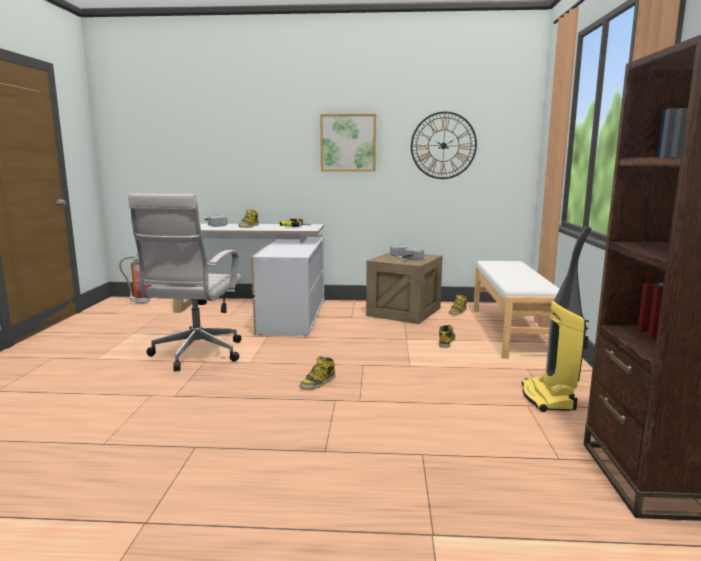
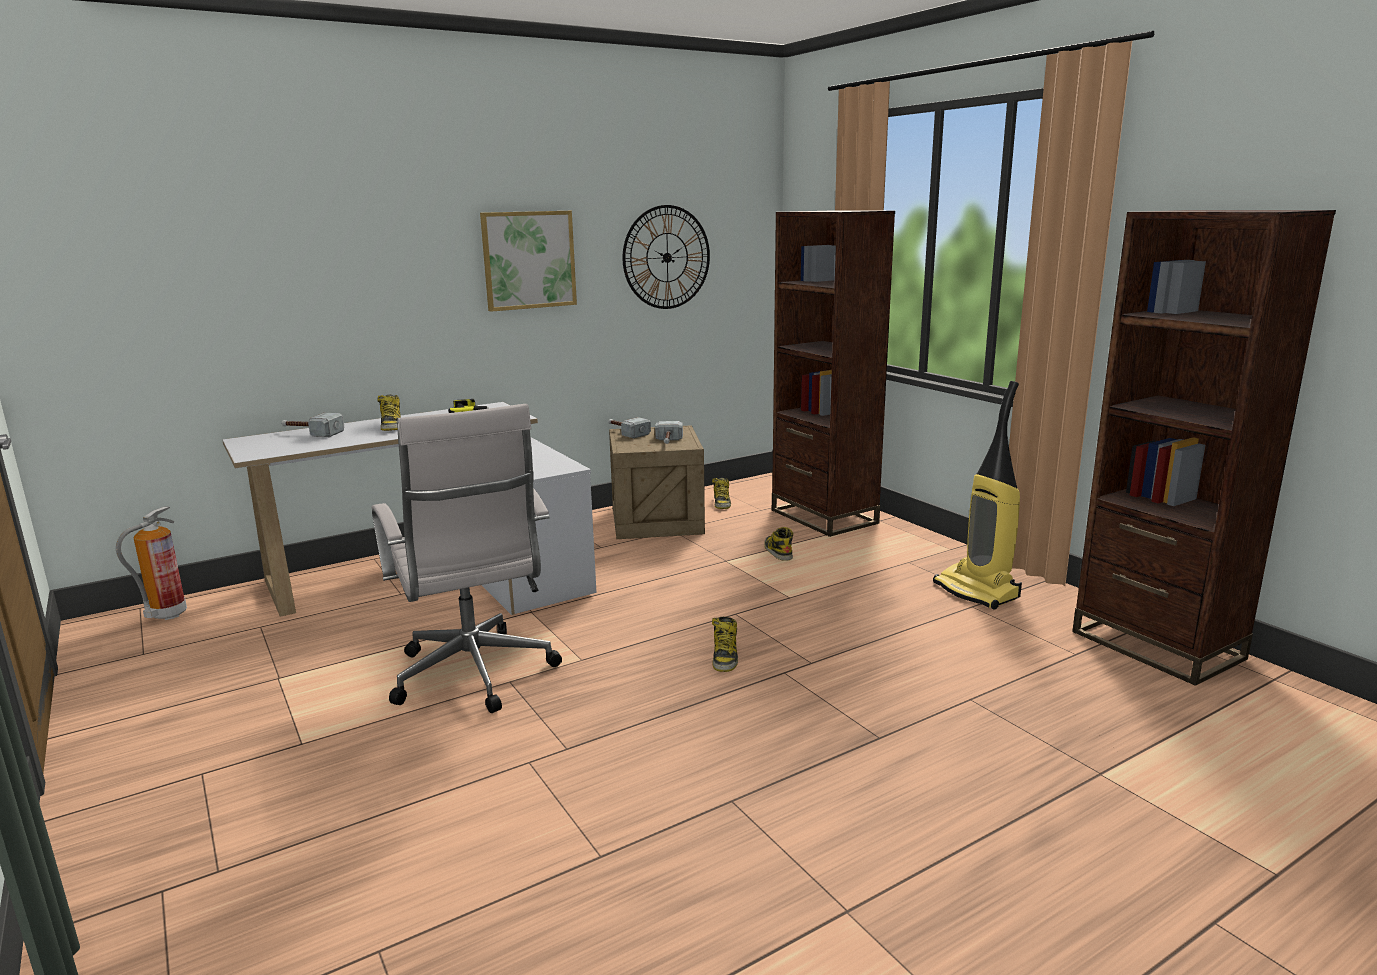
camera: 35 degrees left, 5 degrees up
(512, 331) = (823, 517): white bench -> brown bookcase

